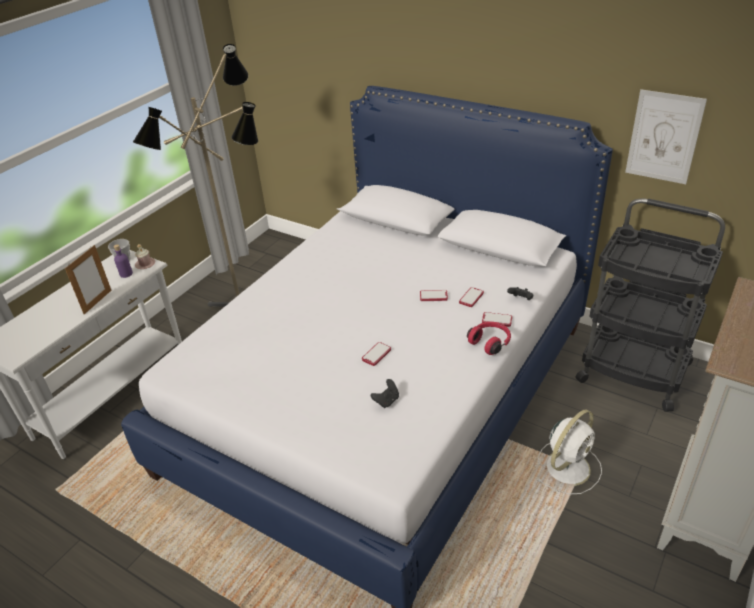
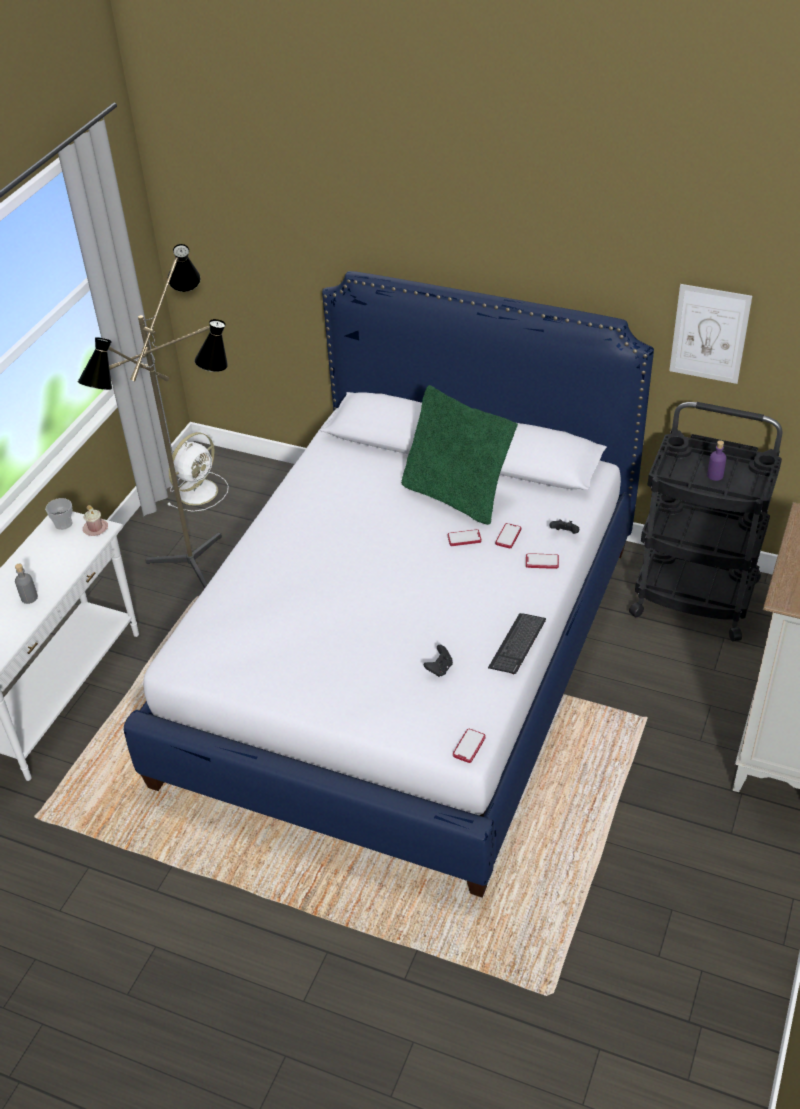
camera: 10 degrees left, 5 degrees up
(73, 309) = (29, 598): none -> grey bottle
(97, 302) = (56, 585): picture frame -> none
(126, 274) = (76, 544): purple bottle -> purple bottle (715, 475)
(376, 354) = (415, 617): phone -> phone (469, 746)
(435, 262) = (457, 493): none -> green pillow
(461, 387) = (517, 645): none -> keyboard
(490, 342) = (539, 589): red headphones -> none
(568, 466) = (632, 716): white fan -> white fan (199, 491)

